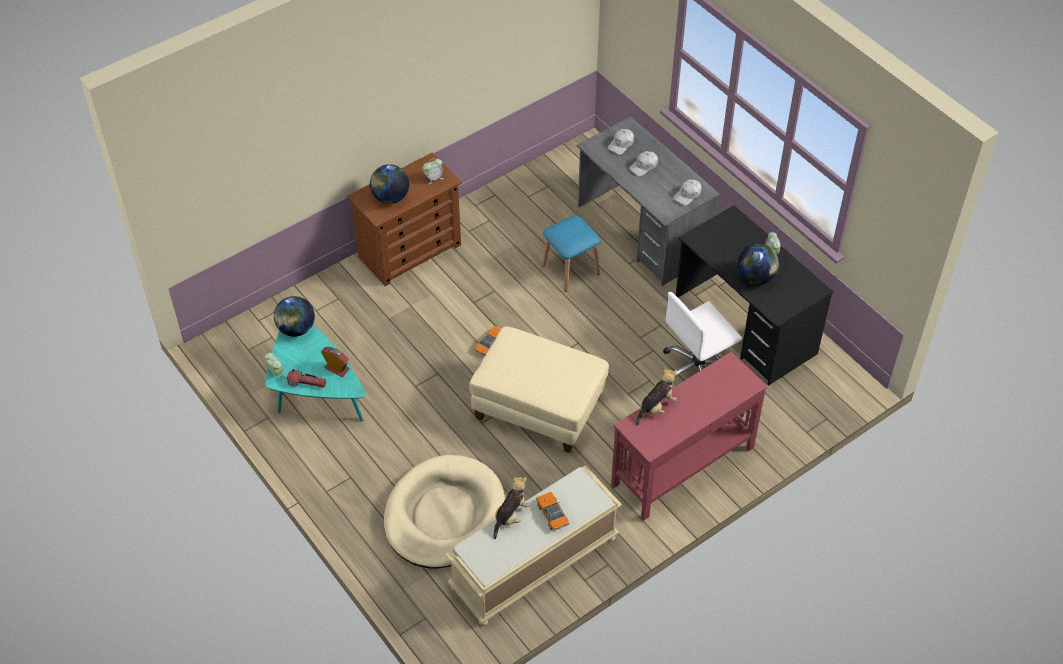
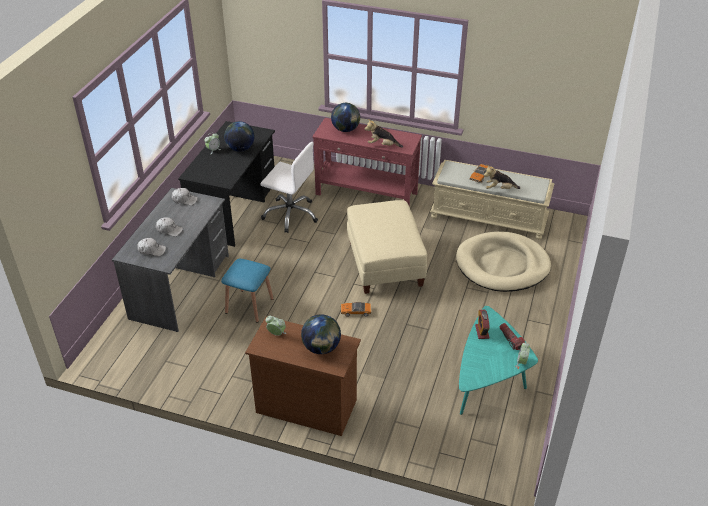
camera: 125 degrees left, 10 degrees down
(296, 329) = (475, 376): globe -> globe (346, 129)

